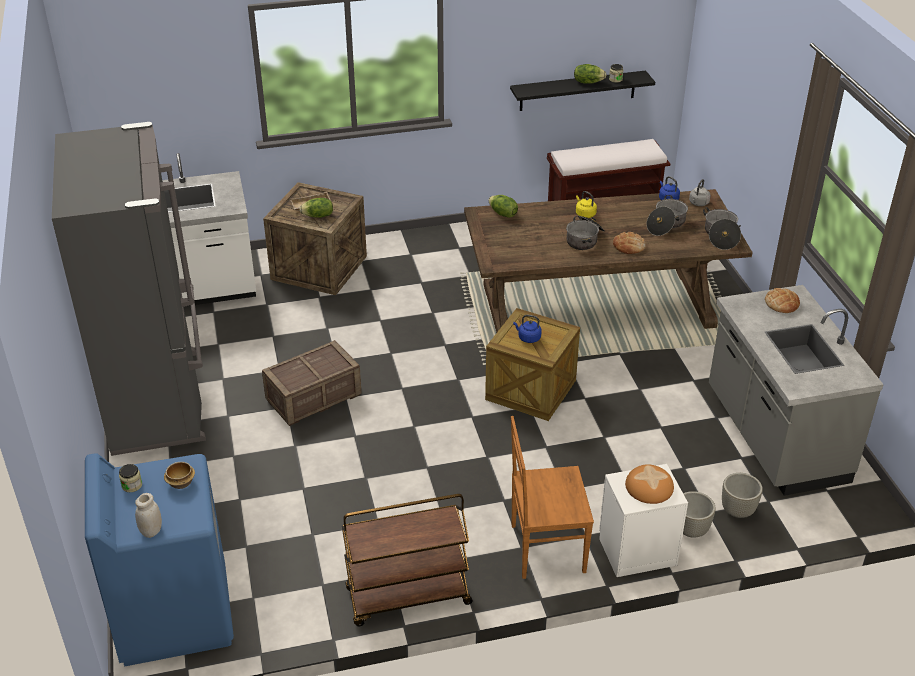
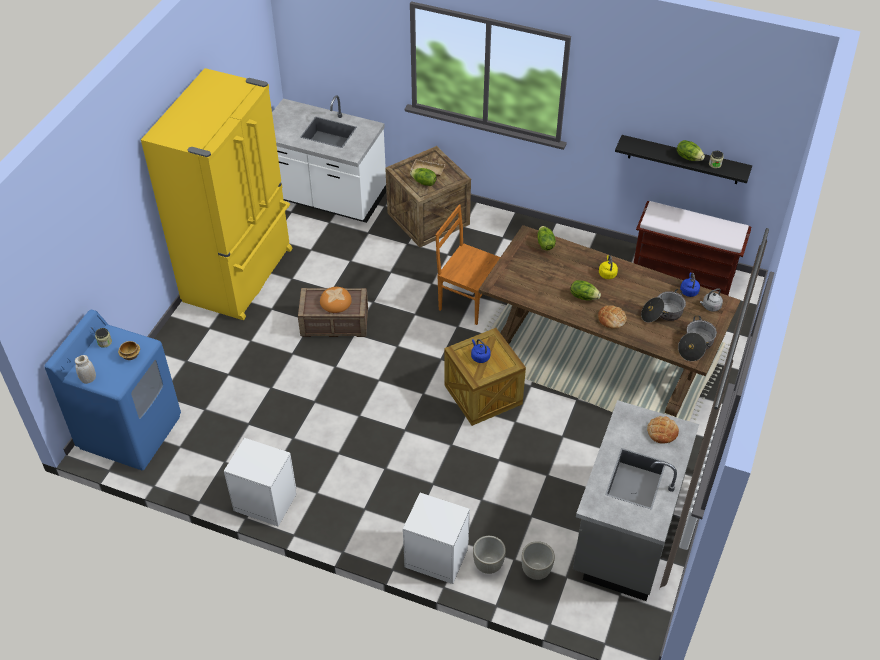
camera: 35 degrees right, 10 degrees up
(159, 400) = (241, 275): grey fridge -> yellow fridge
(407, 597) = (264, 501): brown cart -> white nightstand
(545, 548) = (378, 519): brown chair -> brown chair (467, 301)
(584, 239) = (583, 296): cooking pot -> lettuce
(648, 487) = (438, 518): bread -> bread (335, 301)

